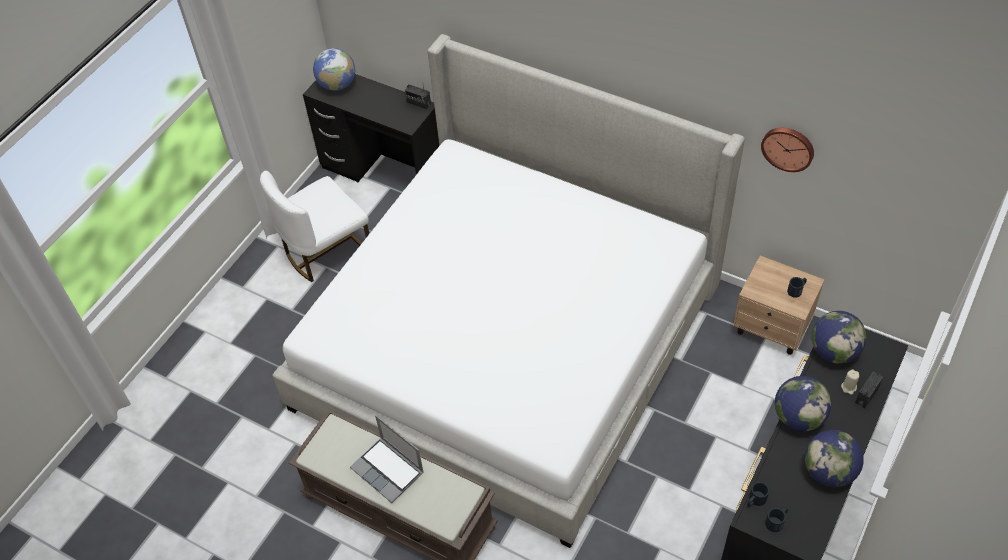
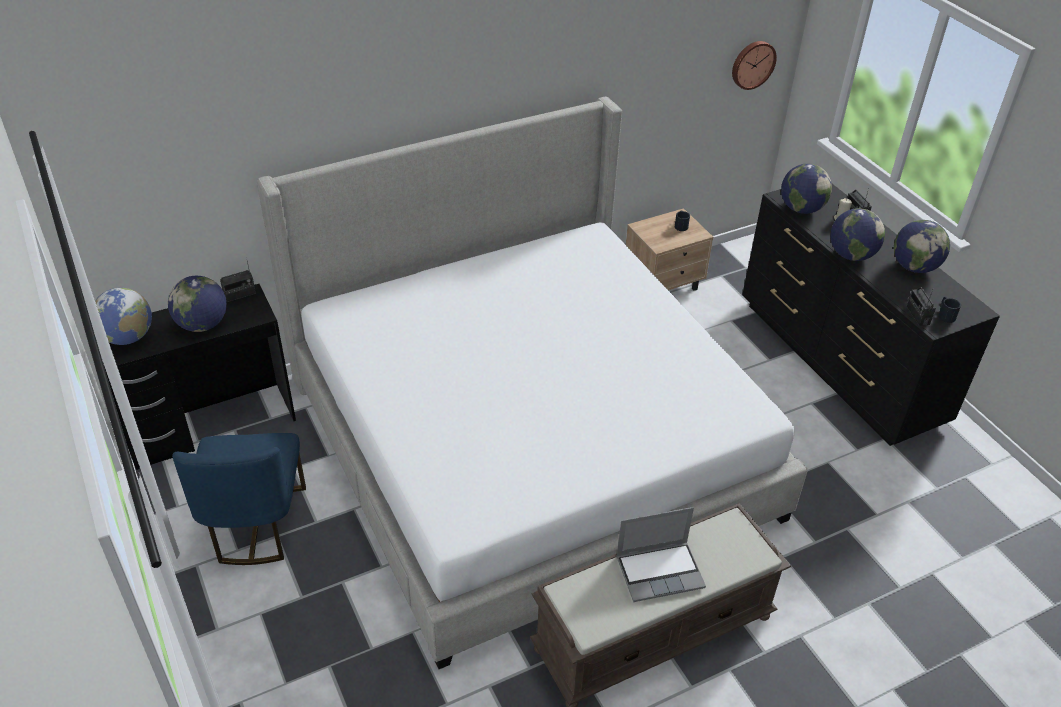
camera: 60 degrees left, 10 degrees down
(326, 251) = (255, 525): white chair -> blue chair
(376, 107) = (202, 325): none -> globe
(755, 500) = (917, 315): black mug -> radio
(788, 147) = (641, 86): wall clock -> wall clock (752, 64)

